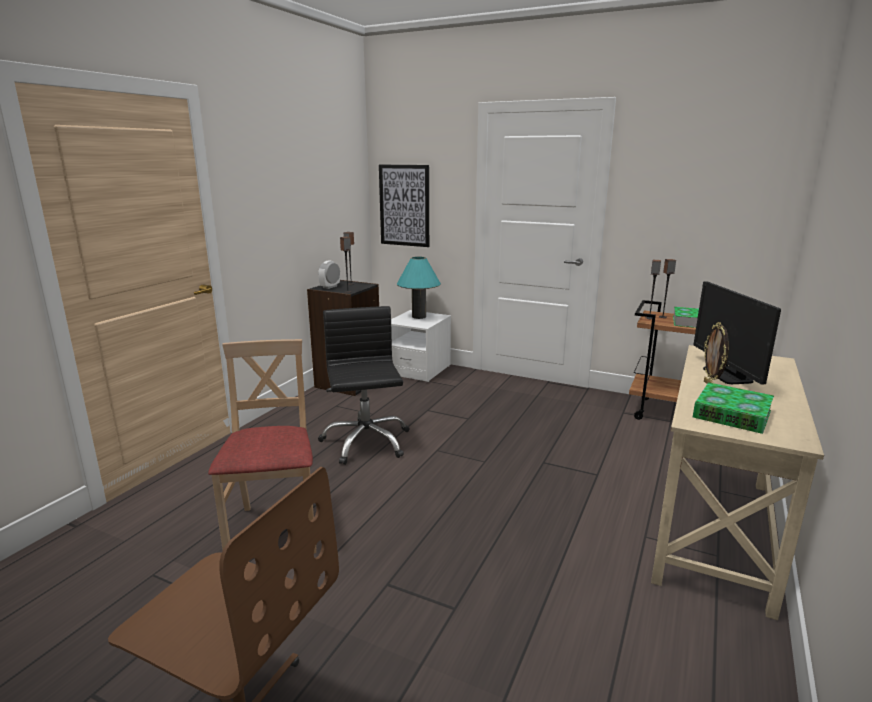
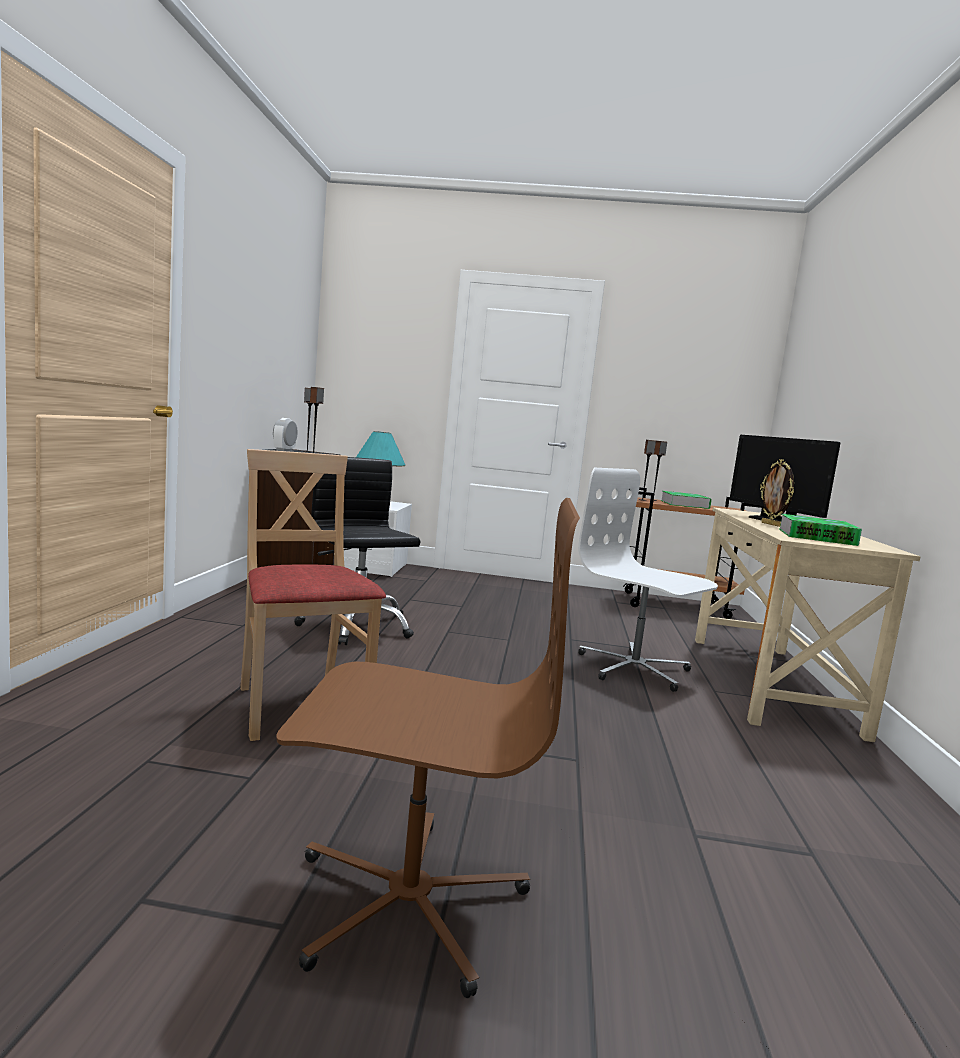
camera: 20 degrees left, 10 degrees down
(404, 205) = (362, 374): picture -> none
(581, 503) = (634, 668): none -> white office chair

